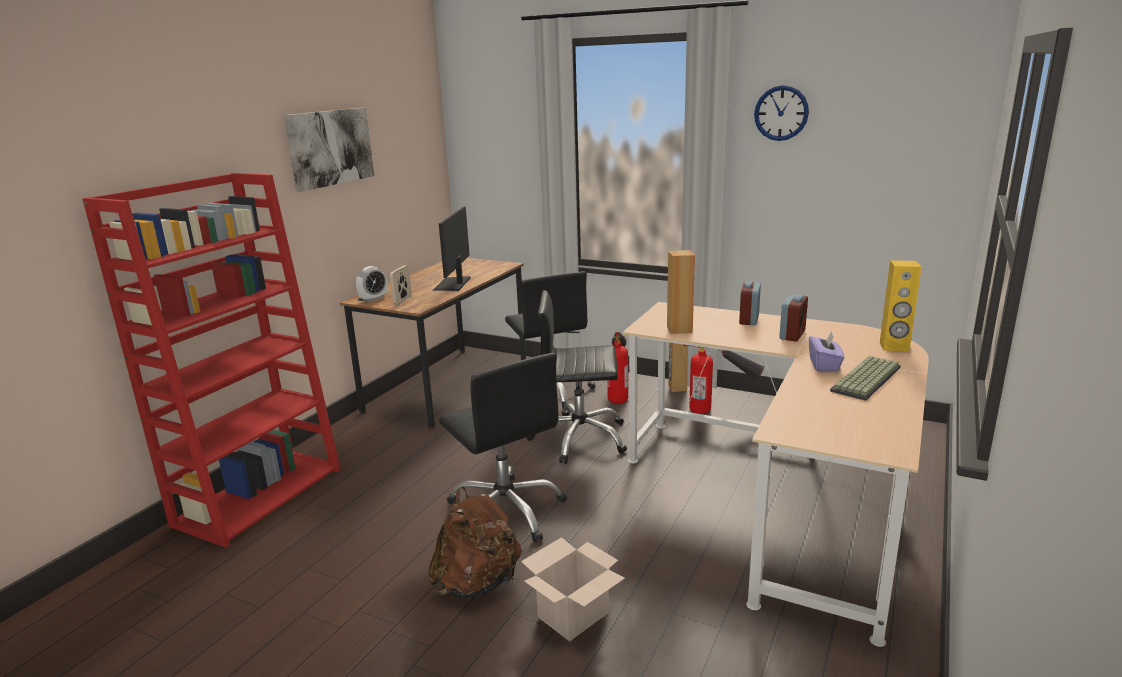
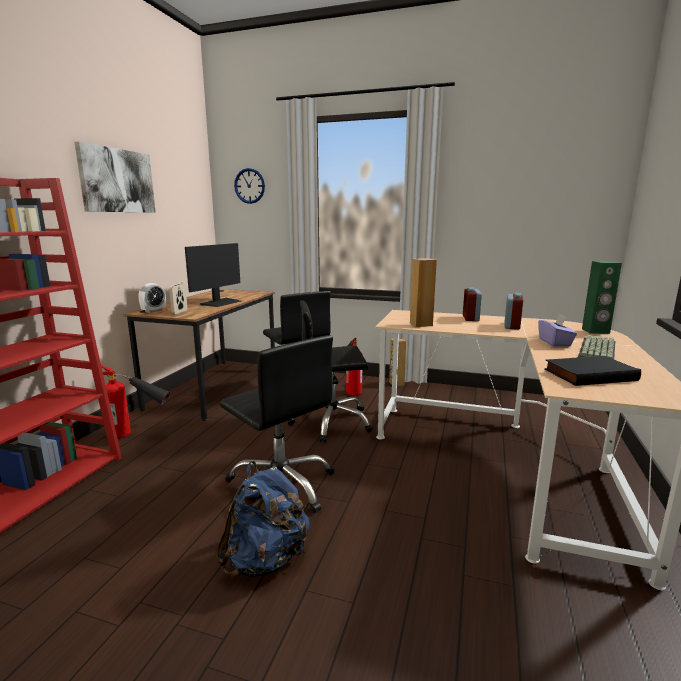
camera: 10 degrees left, 5 degrees down
(453, 284) = (221, 302): monitor -> monitor turned 150 degrees counterclockwise
(477, 584) = (266, 560): brown backpack -> blue backpack
(573, 616) = (369, 587): cardboard box -> none
(720, 411) = (434, 398): fire extinguisher -> fire extinguisher (138, 435)
(781, 113) = (476, 170): wall clock -> wall clock (249, 186)
(823, 414) = (589, 374): none -> black book
(894, 347) = (595, 331): yellow speaker -> green speaker

